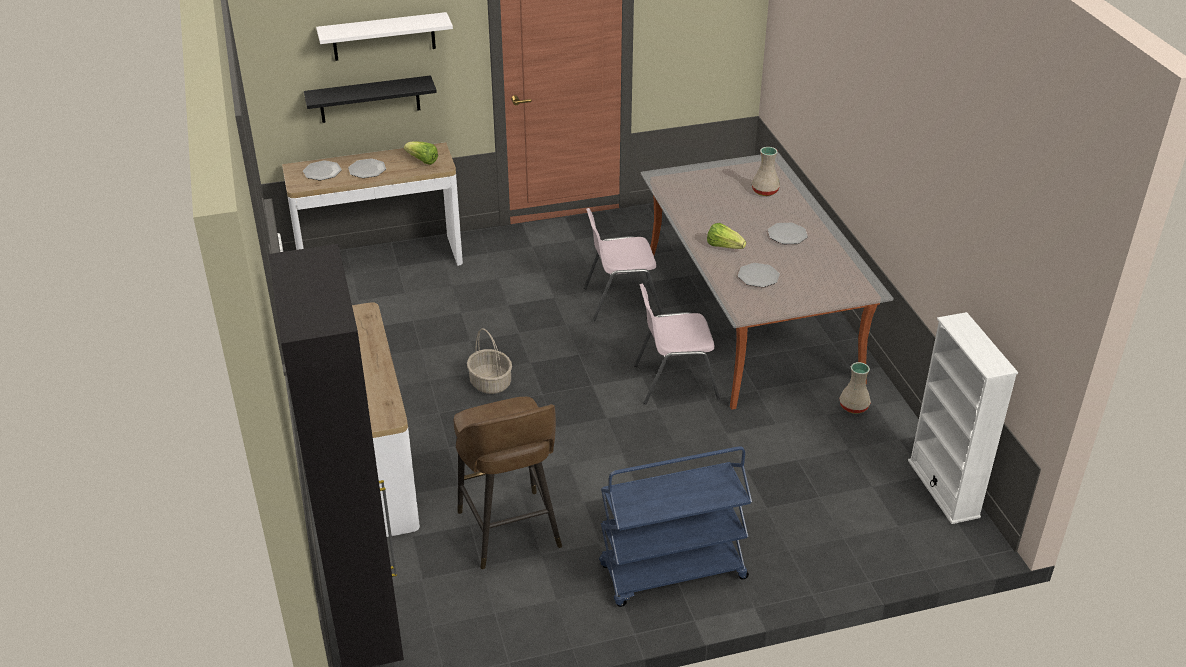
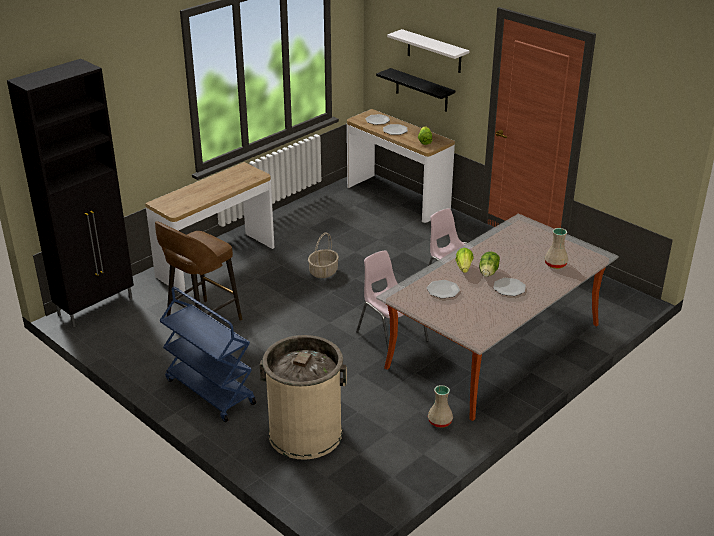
camera: 60 degrees right, 5 degrees down
(747, 235) = (488, 272): none -> lettuce
(811, 515) = (305, 433): none -> beige trash can
(943, 488) = (386, 490): white bookcase -> none

